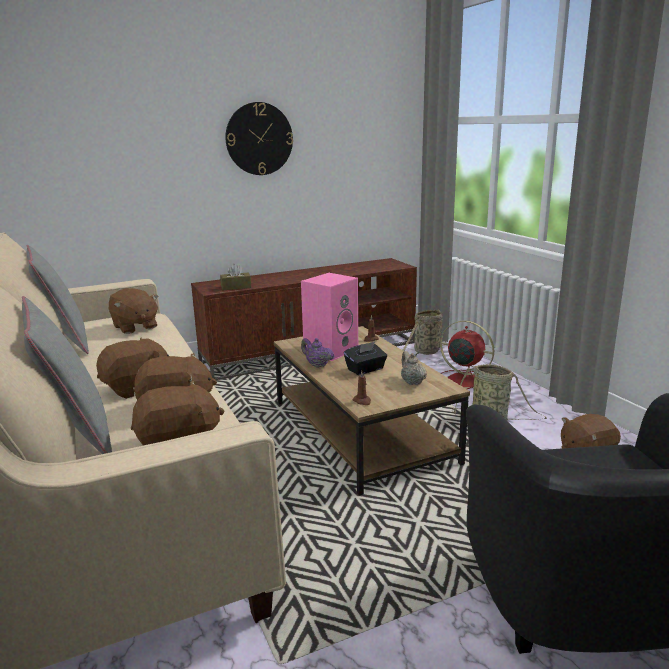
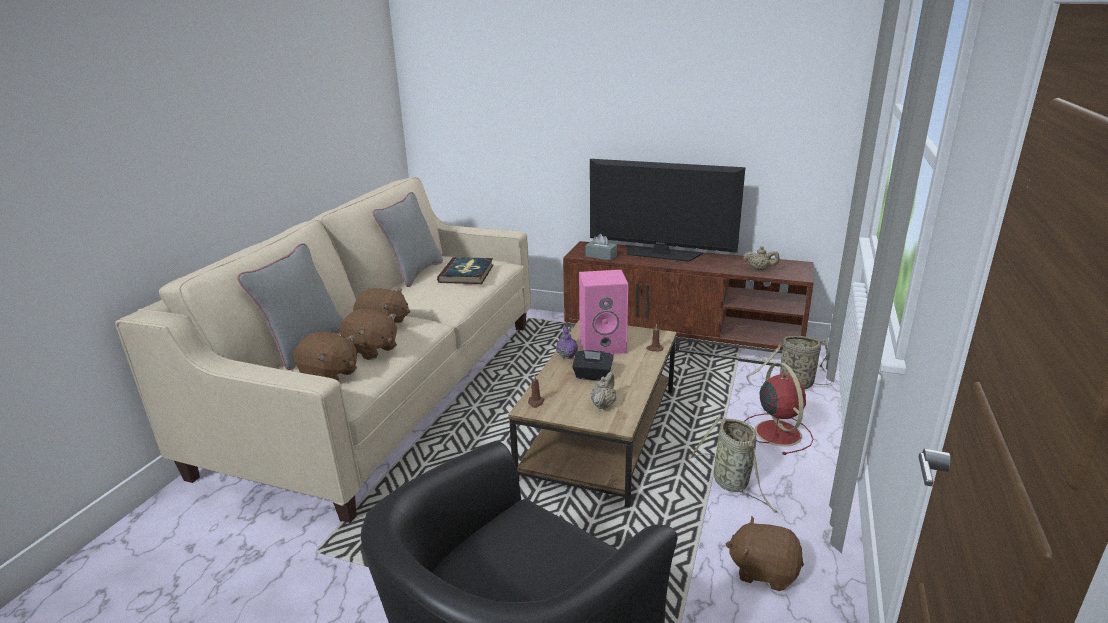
camera: 45 degrees right, 5 degrees up
(135, 327) = (467, 273): brown plush toy -> book
(236, 287) = (601, 256): brown tissue box -> grey tissue box
(259, 139) = (662, 110): wall clock -> none
(281, 275) = (661, 254): none -> television
(370, 268) = (760, 269): none -> beige teapot

